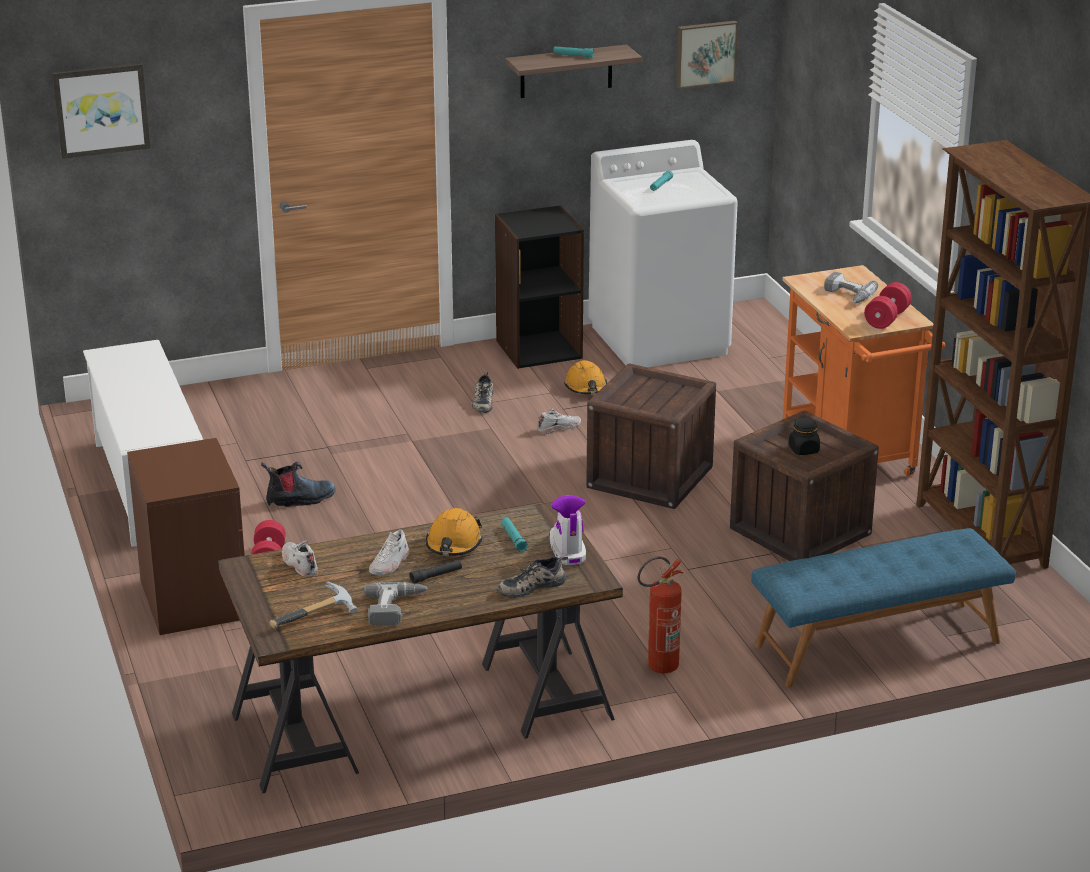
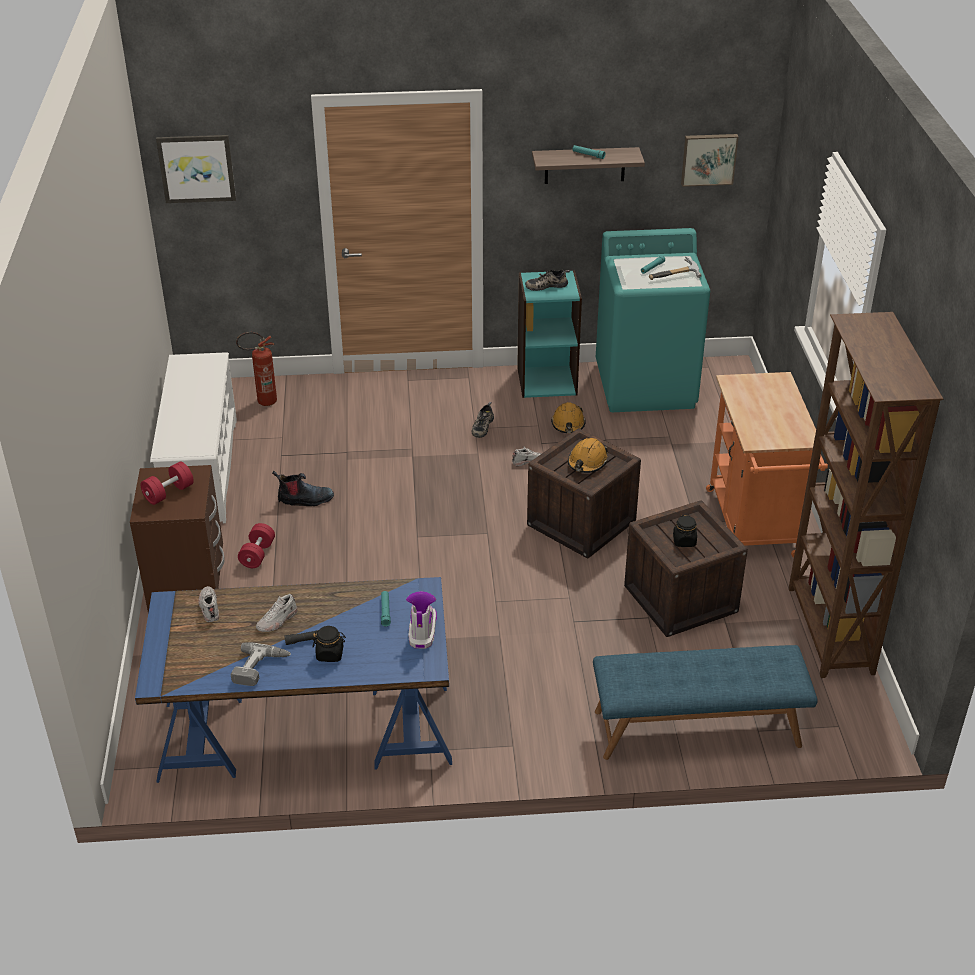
camera: 15 degrees right, 10 degrees up
(316, 618) = (196, 666): hammer -> hammer (676, 277)
(423, 718) = (306, 732): brown desk -> blue desk
(453, 544) = (336, 608): orange hard hat -> orange hard hat (587, 462)
(471, 584) = (330, 654): none -> black jar
(532, 585) = (377, 664): shoe -> shoe (546, 285)
(538, 349) = (547, 381): black bookcase -> turquoise bookcase
(657, 668) = (507, 719): fire extinguisher -> fire extinguisher (262, 402)
(660, 340) = (646, 385): white washing machine -> turquoise washing machine
(847, 295) = (761, 403): power drill -> none
(887, 318) = (784, 434): red dumbbell -> red dumbbell (169, 493)

